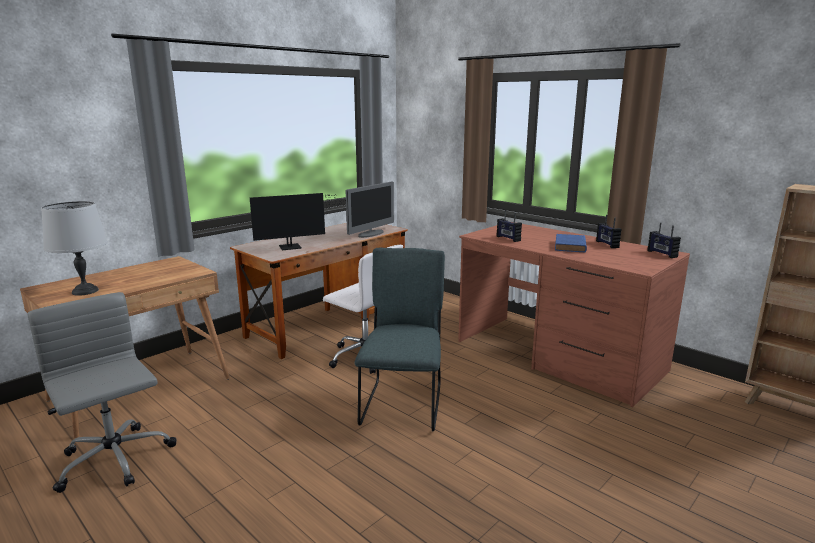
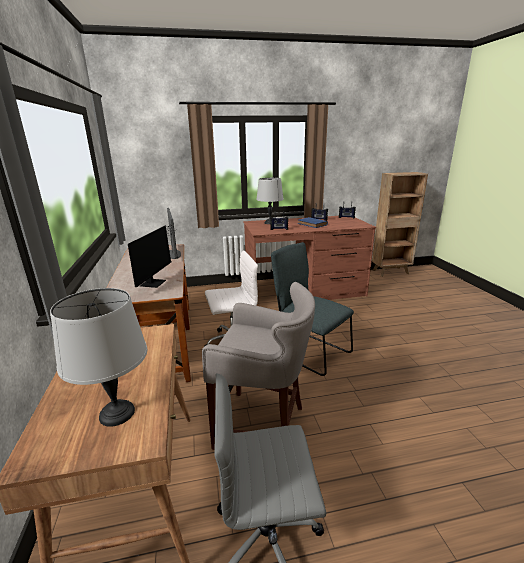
camera: 55 degrees left, 5 degrees up
(246, 416) = (263, 425): none -> grey stool
(528, 230) = (270, 223): none -> grey table lamp

